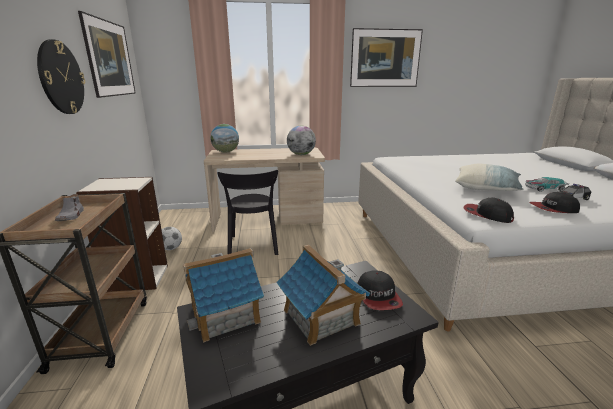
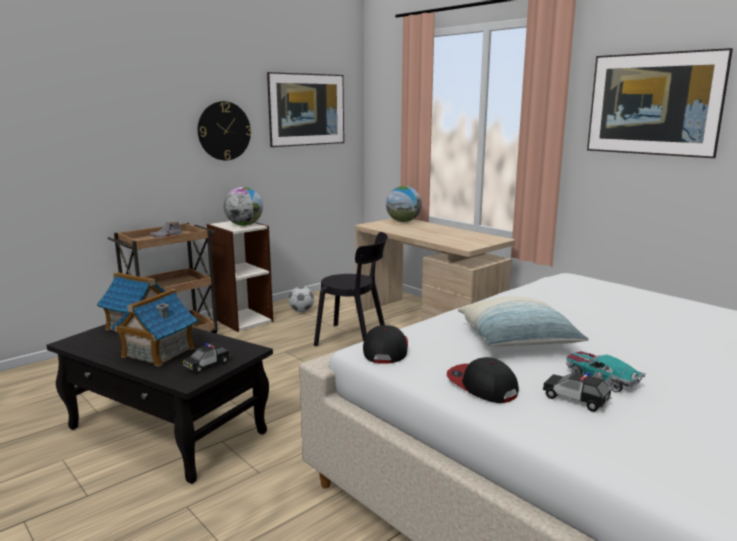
camera: 55 degrees right, 5 degrees down
(253, 247) = (354, 338): black chair -> black chair turned 120 degrees counterclockwise
(301, 154) = (459, 241): globe -> globe (244, 225)
(378, 296) = (207, 365): cap -> toy car

